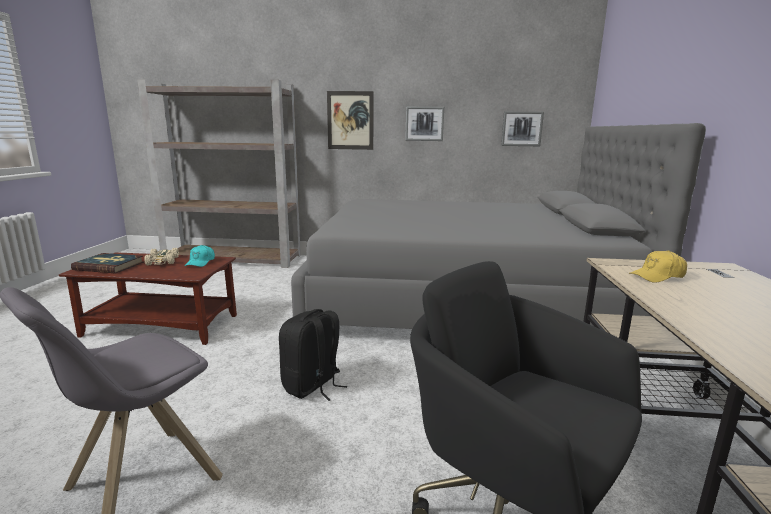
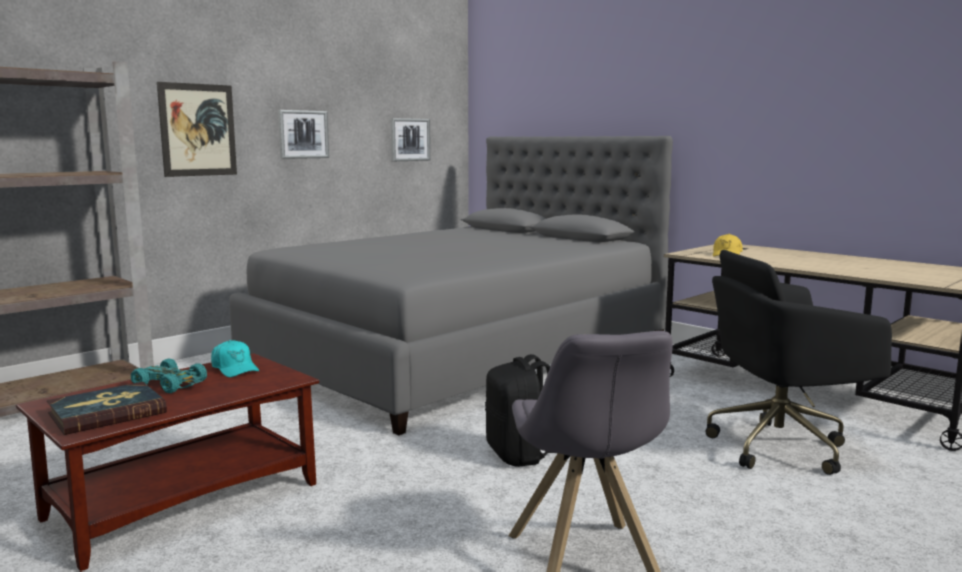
camera: 50 degrees left, 5 degrees down
(163, 261) = (171, 384): beige toy car -> turquoise toy car

